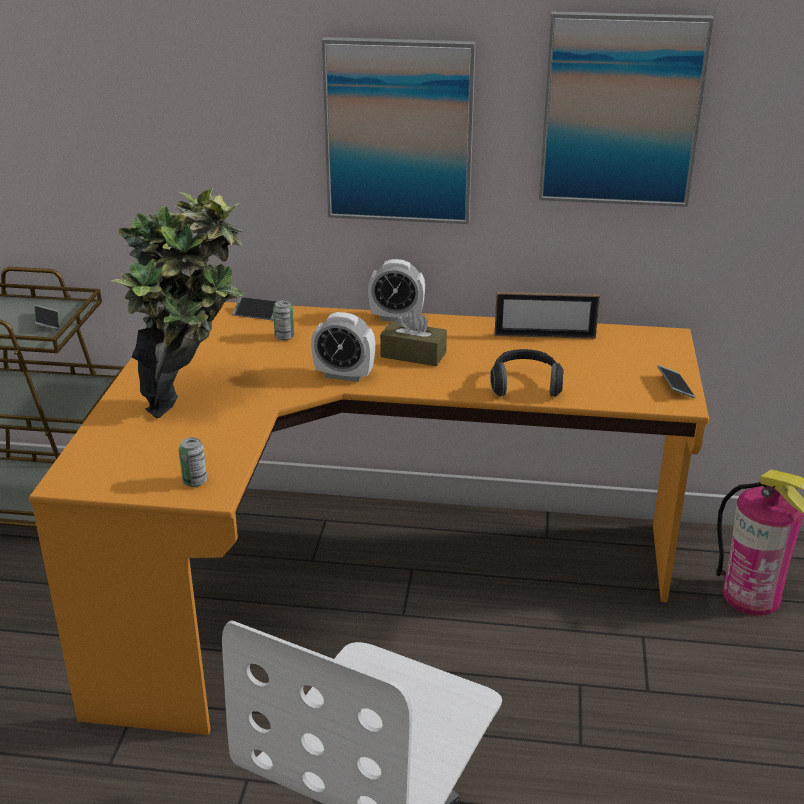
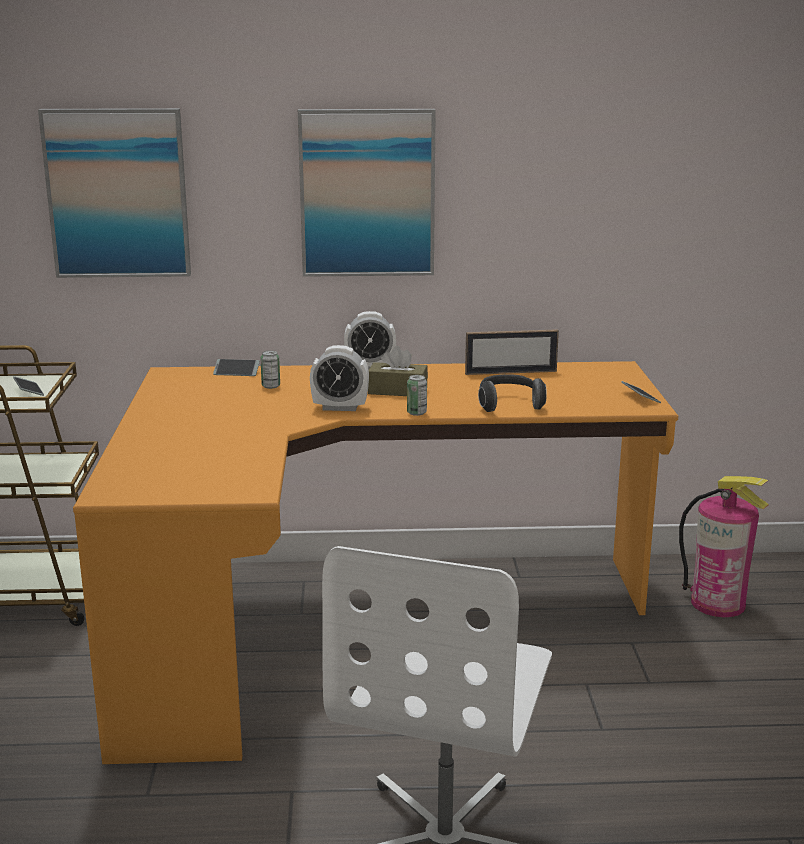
camera: 10 degrees left, 10 degrees down
(192, 398) = (202, 431): potted plant -> none
(195, 481) = (233, 485): can -> can (416, 413)
(621, 110) = (563, 165): picture -> picture (118, 193)

